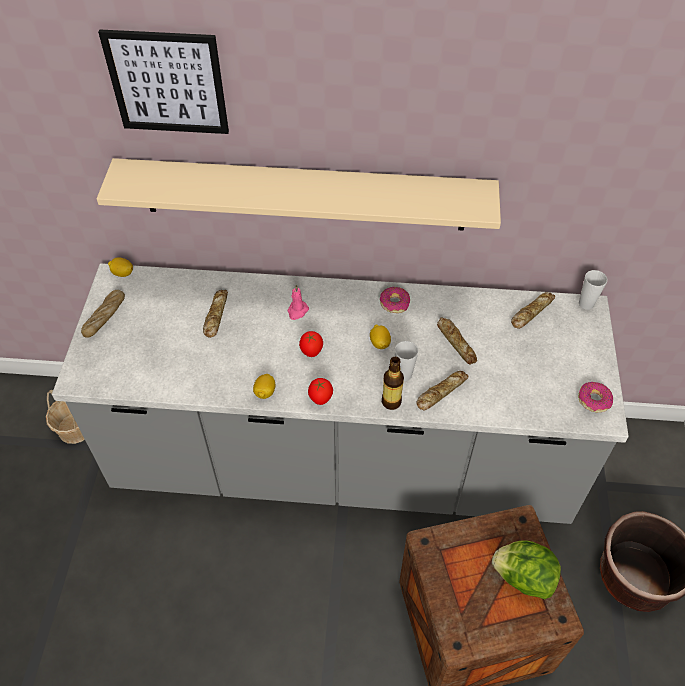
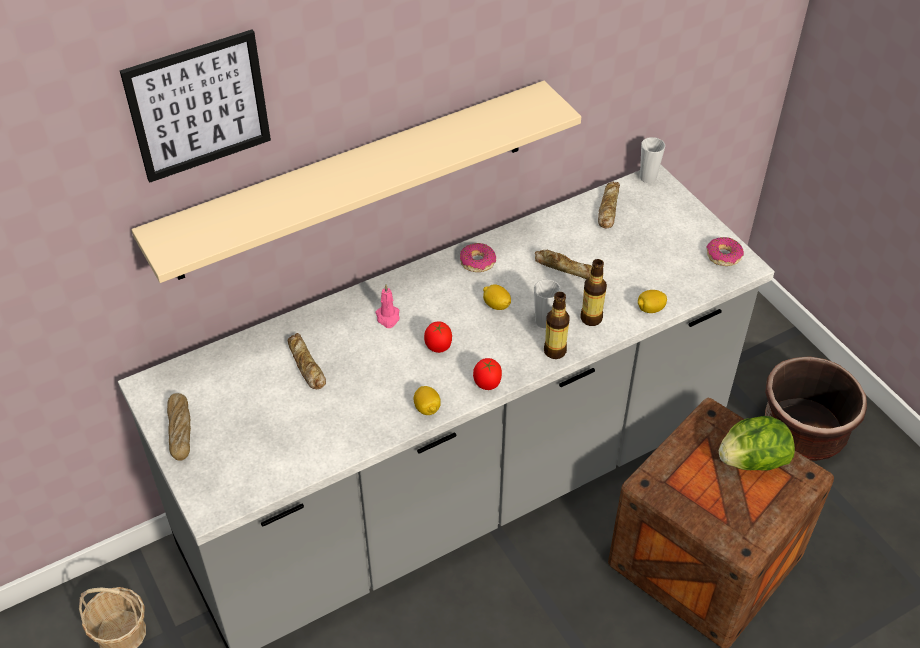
camera: 35 degrees left, 5 degrees down
(122, 273) = (157, 377): lemon -> lemon (650, 309)
(441, 392) = (591, 318): bread -> bottle

